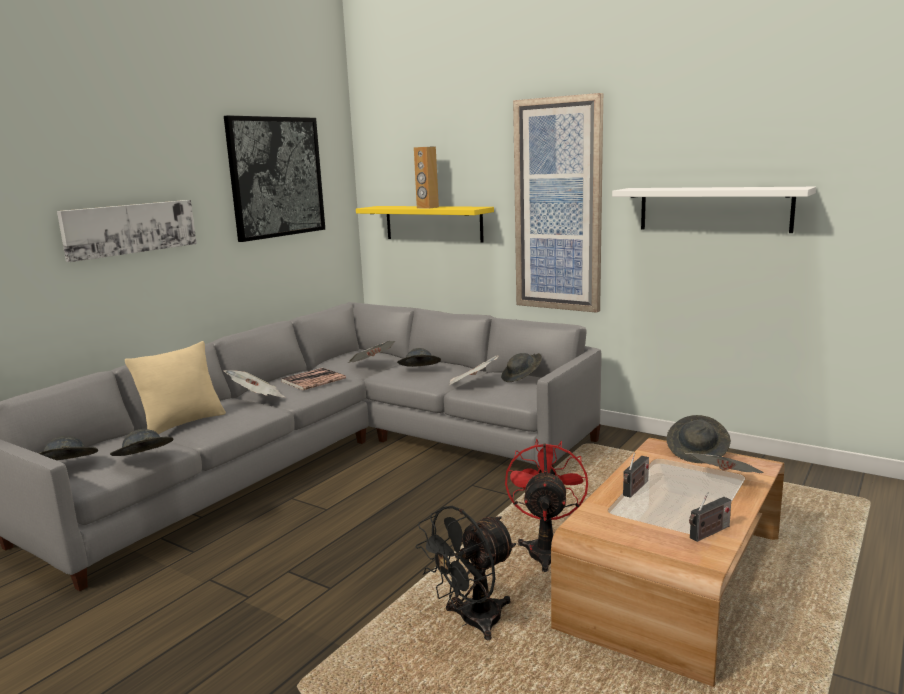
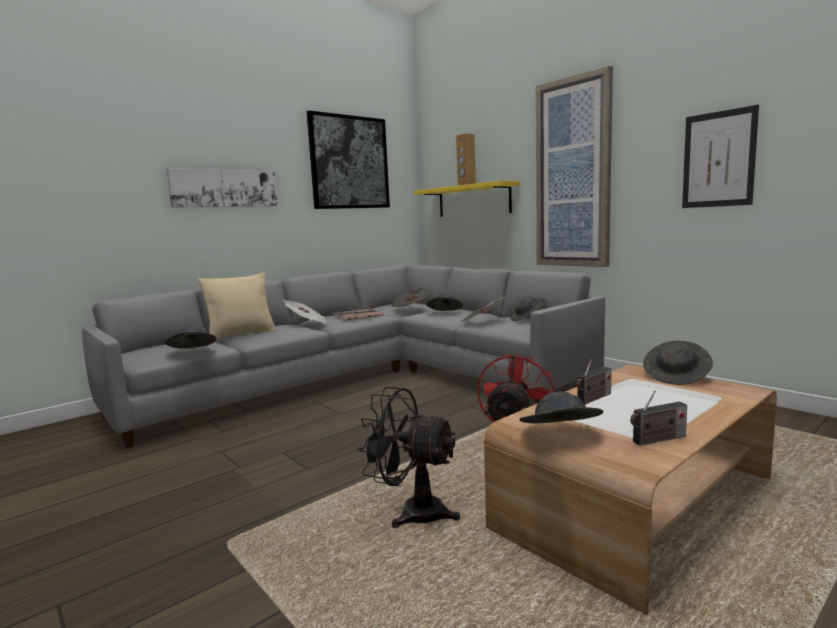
camera: 15 degrees right, 5 degrees down
(66, 467) = (136, 353): grey hat -> grey hat (560, 435)
(471, 622) = (412, 512): black fan -> black fan turned 45 degrees clockwise
(714, 209) = (718, 159): white shelf -> picture
(724, 482) = (696, 401): newspaper -> none

